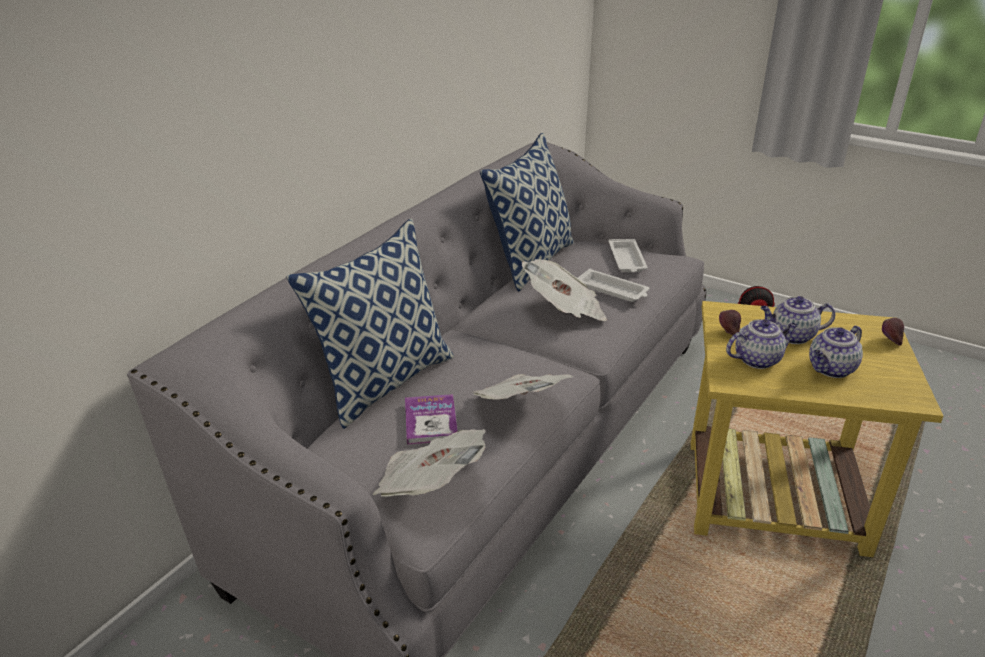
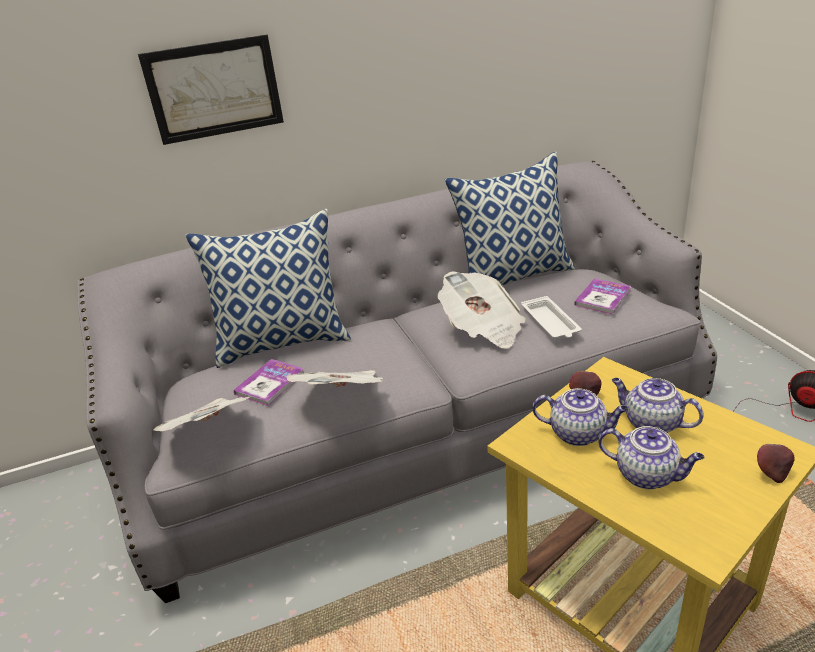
camera: 40 degrees right, 0 degrees up
(262, 97) = (214, 89): none -> picture
(627, 260) = (603, 298): white tray -> book
(831, 369) = (647, 475): teapot -> teapot turned 150 degrees counterclockwise

